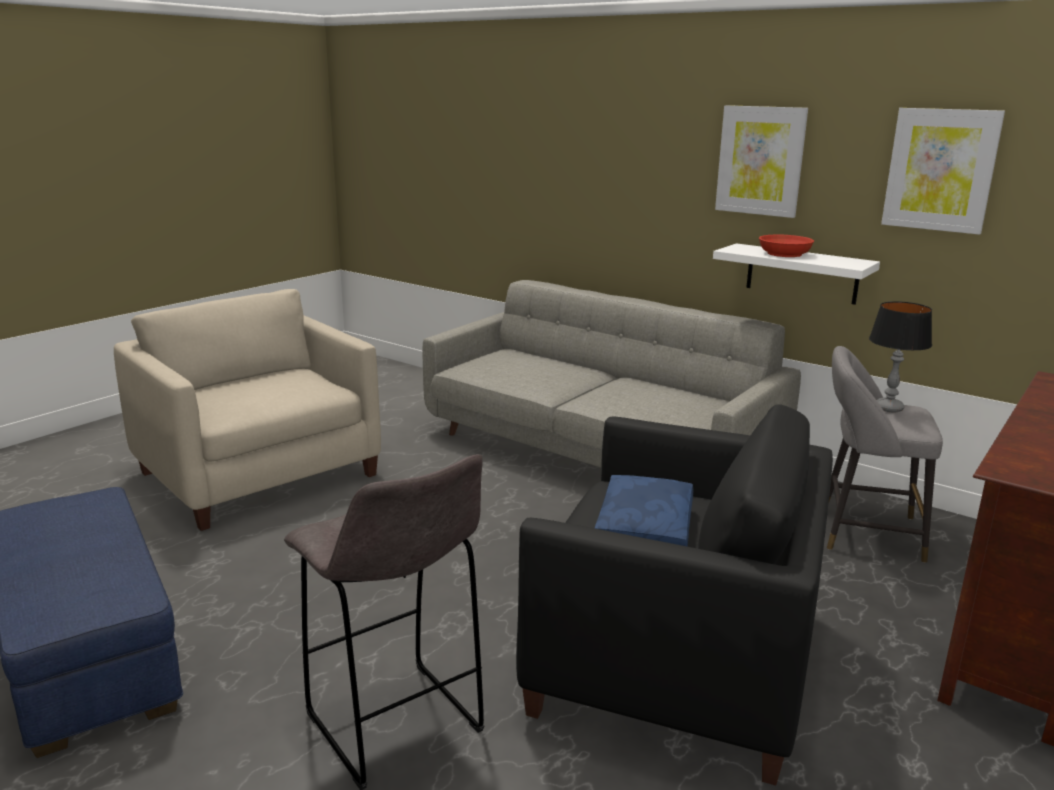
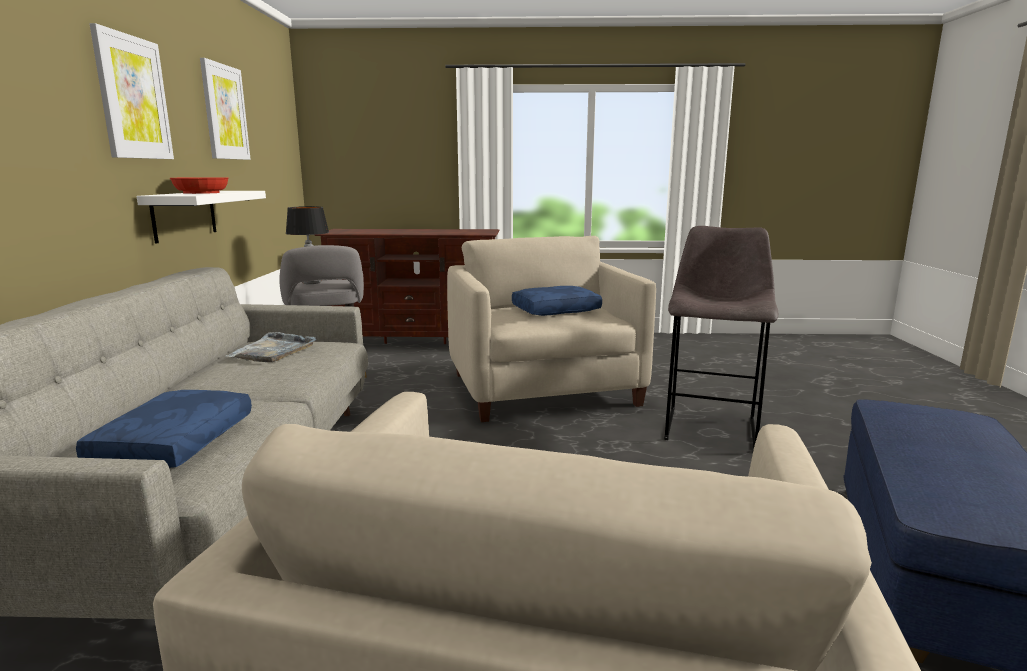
camera: 125 degrees left, 5 degrees down
(506, 367) = (176, 443): none -> blue pillow
(673, 660) = (543, 389): black armchair -> beige armchair
(674, 400) = (273, 351): none -> grey tray

